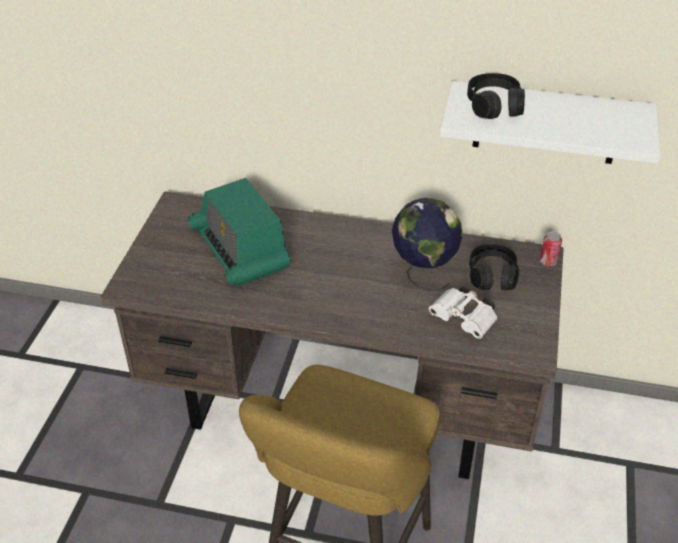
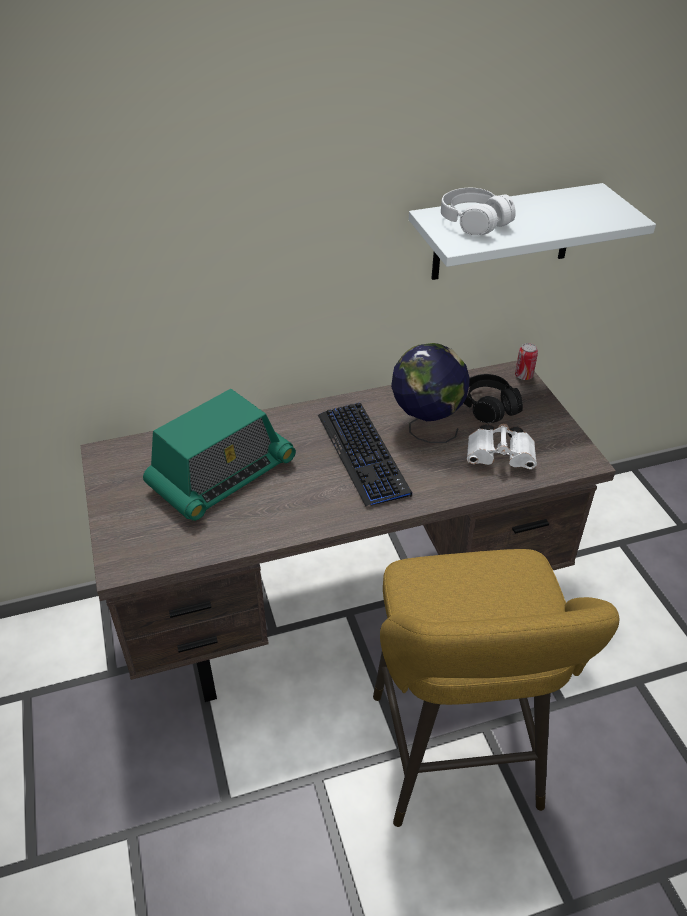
camera: 30 degrees left, 0 degrees up
(240, 250) = (222, 475): radio -> radio turned 75 degrees counterclockwise
(355, 274) = (363, 454): none -> keyboard
(494, 106) = (474, 222): black headphones -> white headphones

